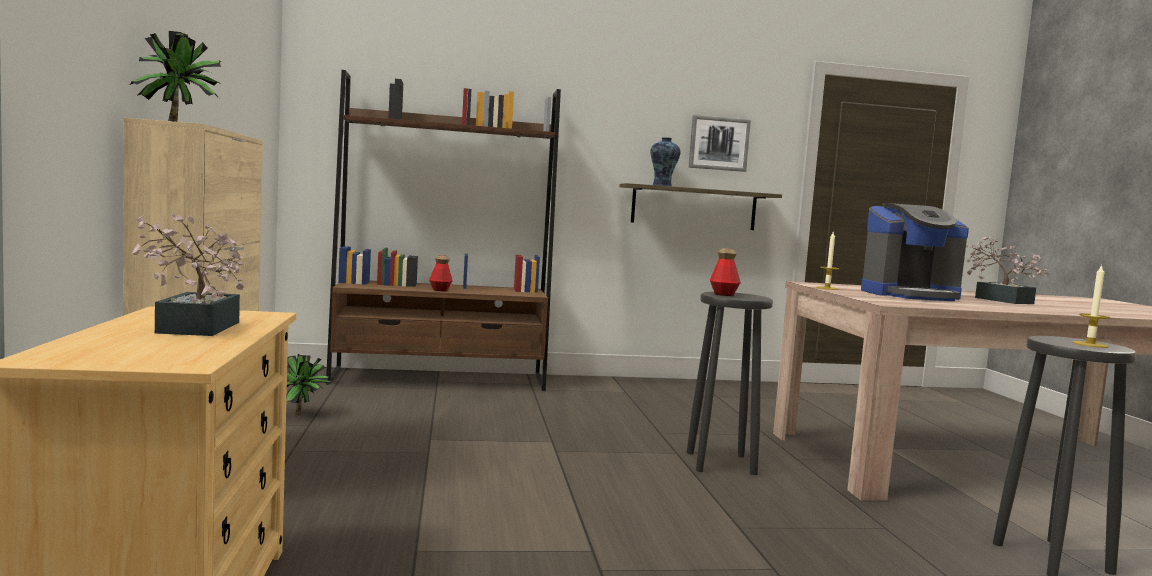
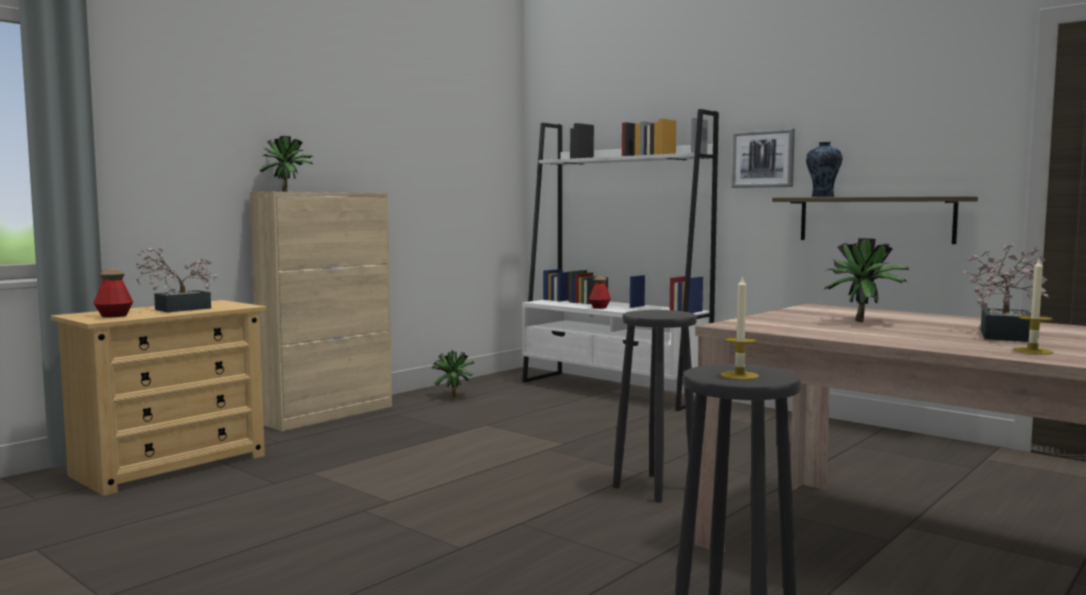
camera: 50 degrees right, 0 degrees up
(439, 379) = (613, 390): brown bookcase -> white bookcase
(719, 143) = (903, 139): picture -> picture (763, 159)
(724, 294) = (650, 312): bottle -> bottle (114, 316)
(827, 288) = (791, 311): candle -> candle (1033, 351)
(910, 295) = (865, 322): coffee machine -> potted plant

